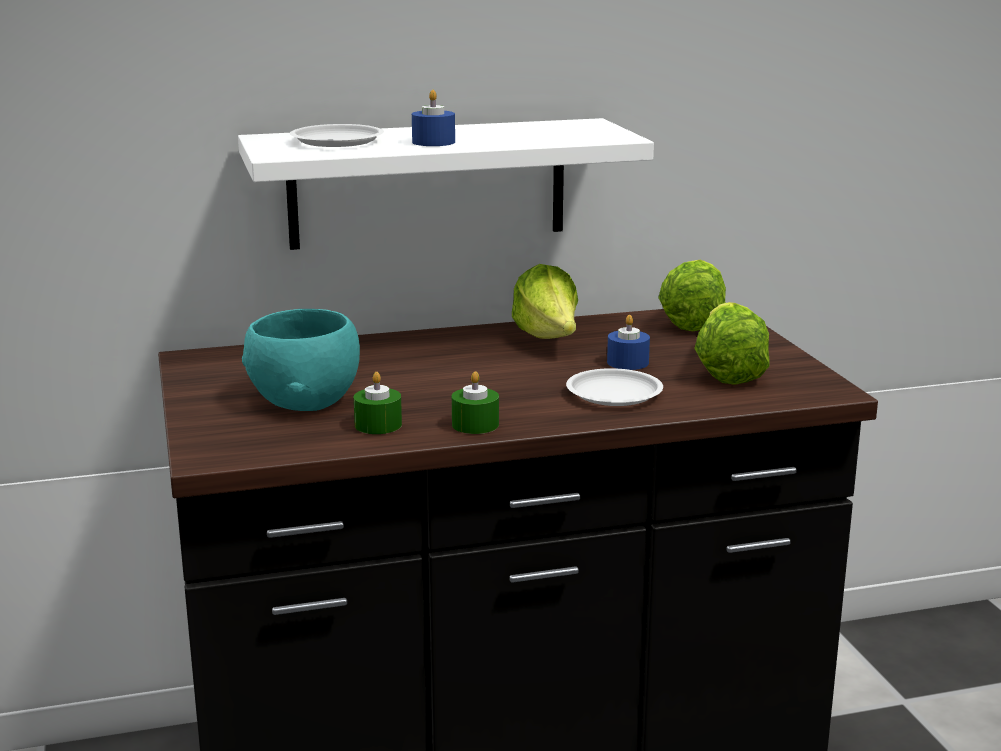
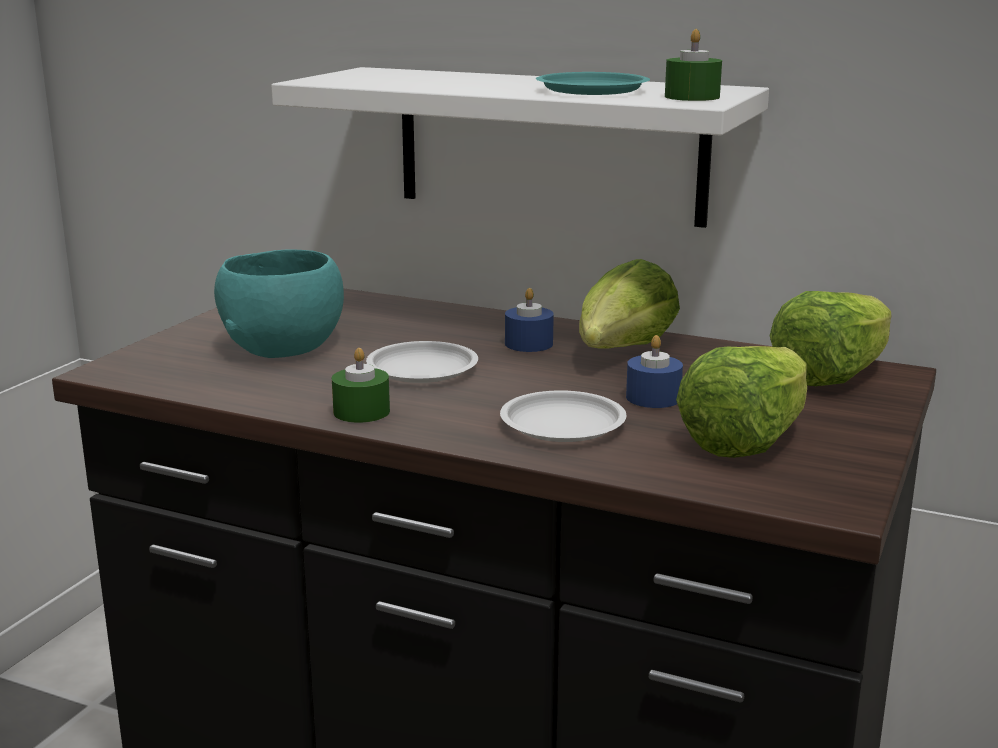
camera: 40 degrees right, 0 degrees up
(338, 141) = (408, 77): white plate -> white plate (423, 369)
(378, 425) = (284, 385): green candle -> green candle (692, 97)
(433, 142) = (487, 86): blue candle -> blue candle (528, 344)
(516, 136) = (591, 90): none -> turquoise plate

